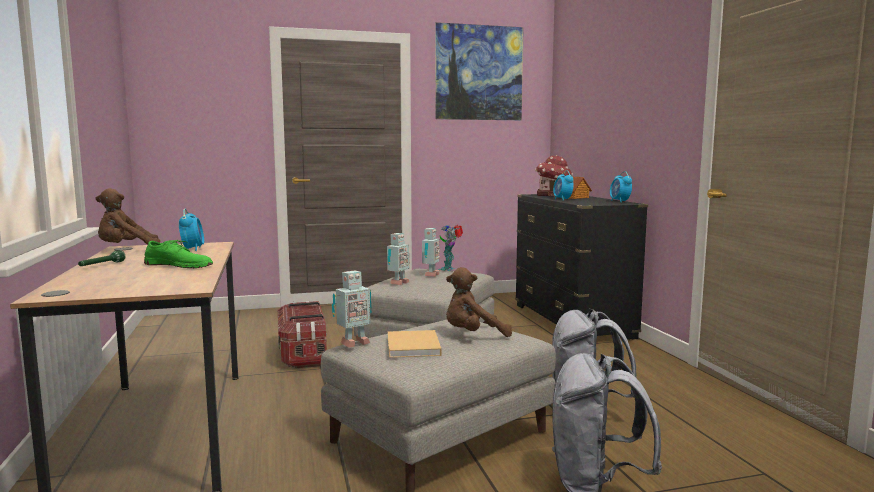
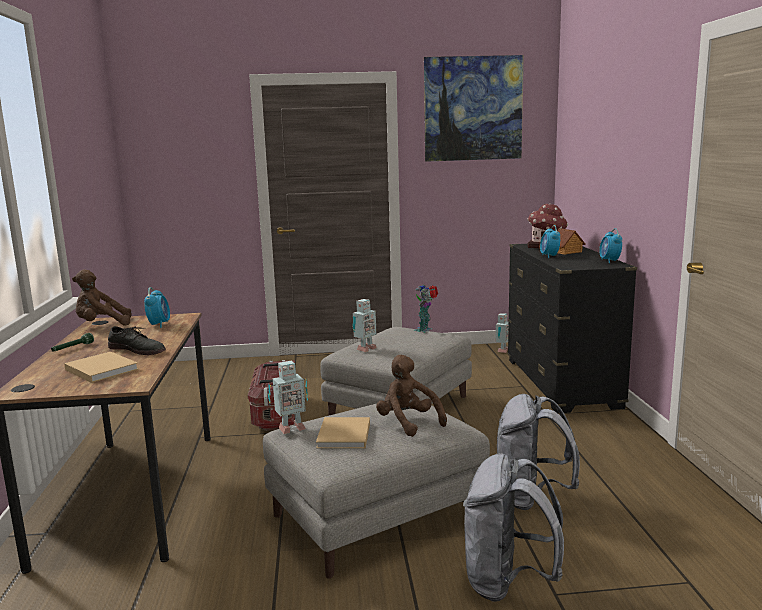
camera: 10 degrees right, 5 degrees up
(144, 278) = (100, 369): none -> beige book
(179, 265) = (137, 349): green shoe -> grey shoe
(430, 275) = (402, 338): toy robot -> toy robot (502, 351)
(473, 335) = (408, 423): brown plush toy -> brown plush toy turned 60 degrees clockwise

